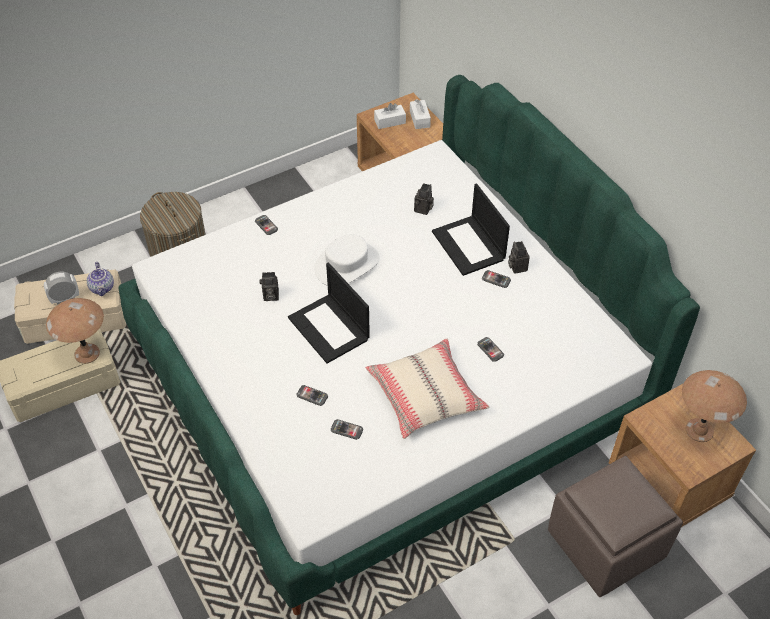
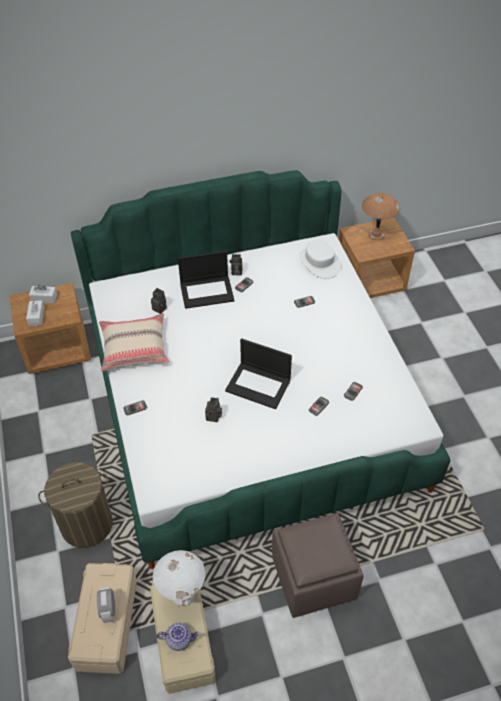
camera: 75 degrees left, 0 degrees up
(87, 353) = (182, 594): brown table lamp -> white table lamp
(103, 288) = (108, 575): teapot -> teapot (179, 639)
(330, 329) = (259, 385): laptop -> laptop turned 45 degrees clockwise
(347, 264) = (198, 363): white hat -> white hat (319, 262)
(425, 395) = (334, 343): beige pillow -> beige pillow (134, 348)
(607, 544) = (406, 320): brown ottoman -> brown ottoman (314, 577)

